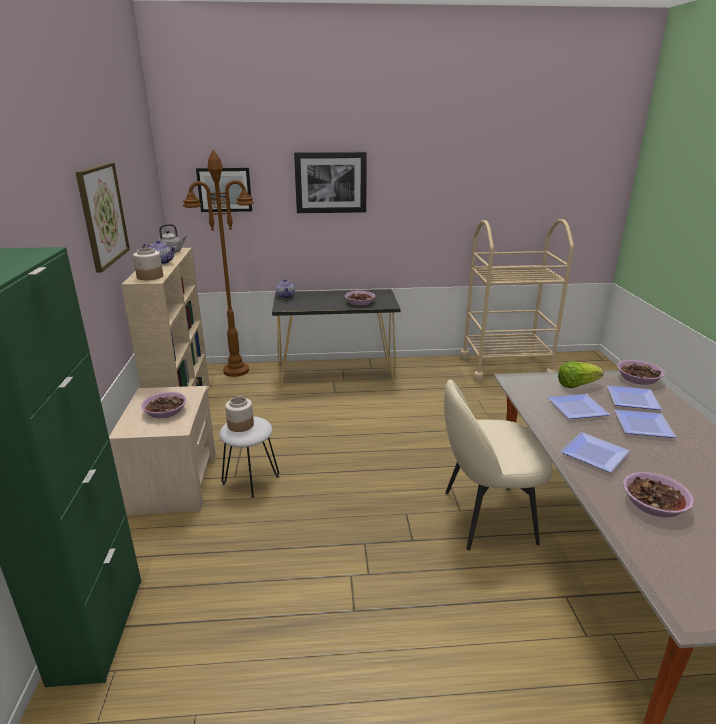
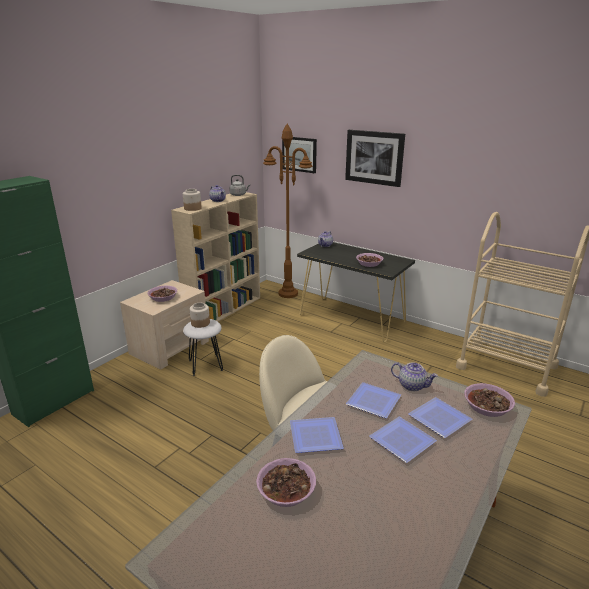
camera: 40 degrees right, 0 degrees up
(102, 215) = (163, 163): picture -> none
(576, 385) = (412, 385): lettuce -> teapot

